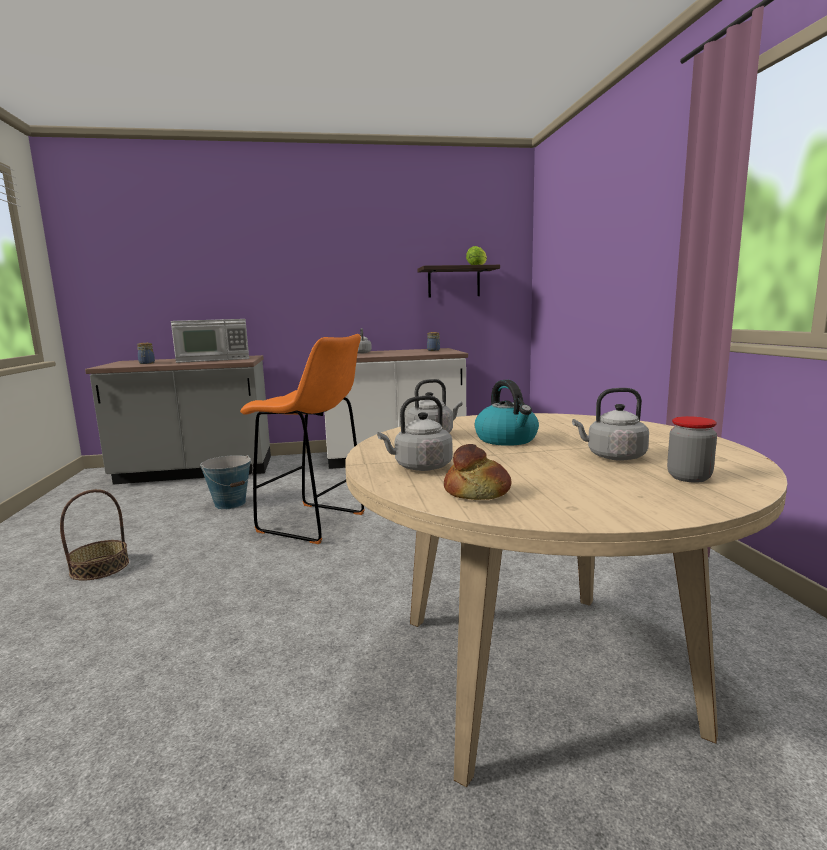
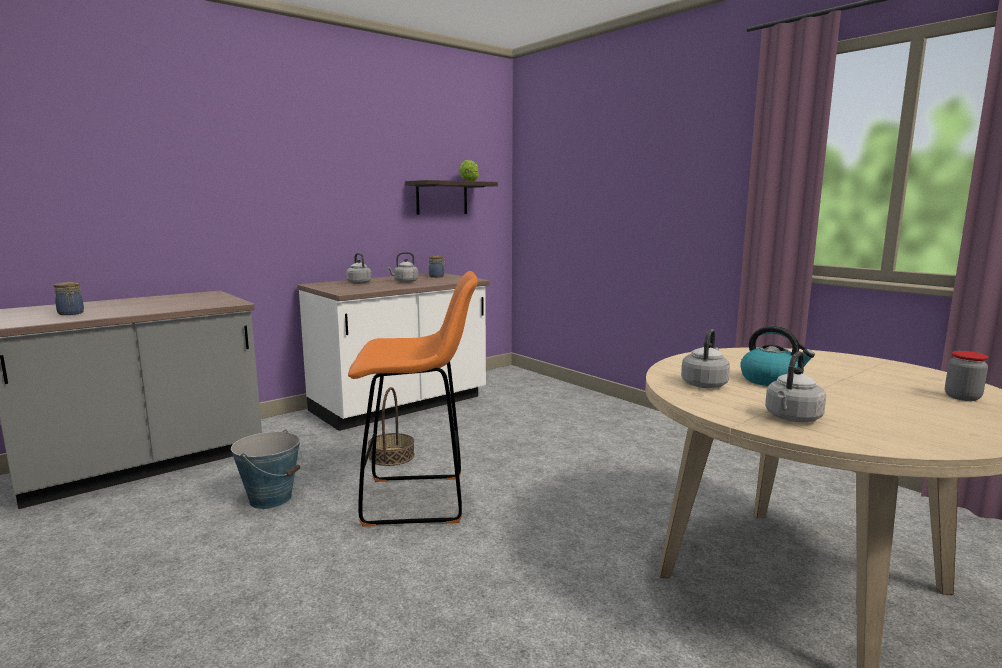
camera: 30 degrees left, 0 degrees up
(99, 567) = (203, 629): basket -> basket (391, 456)
(214, 359) = (169, 301): microwave -> none
(477, 493) = (895, 434): bread -> none
(613, 457) = (879, 386): grey kettle -> grey kettle (404, 282)

